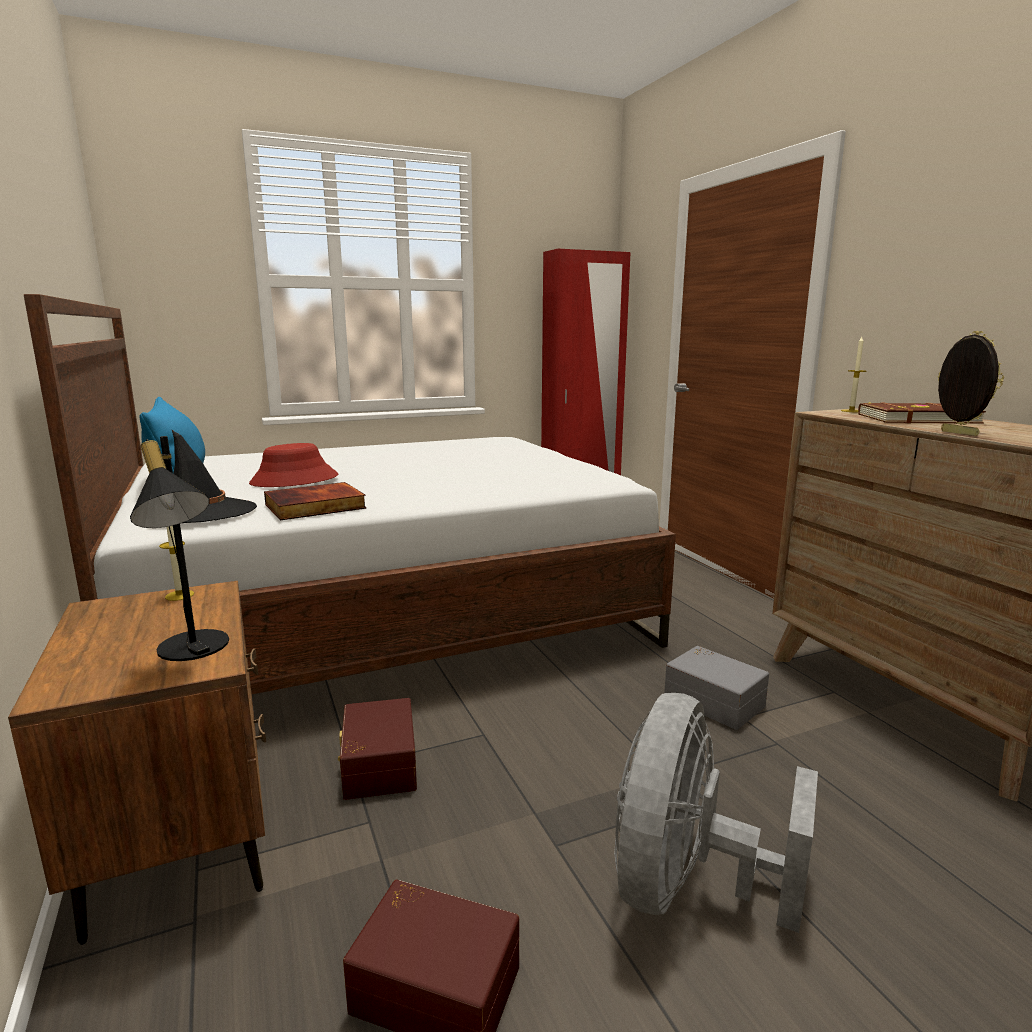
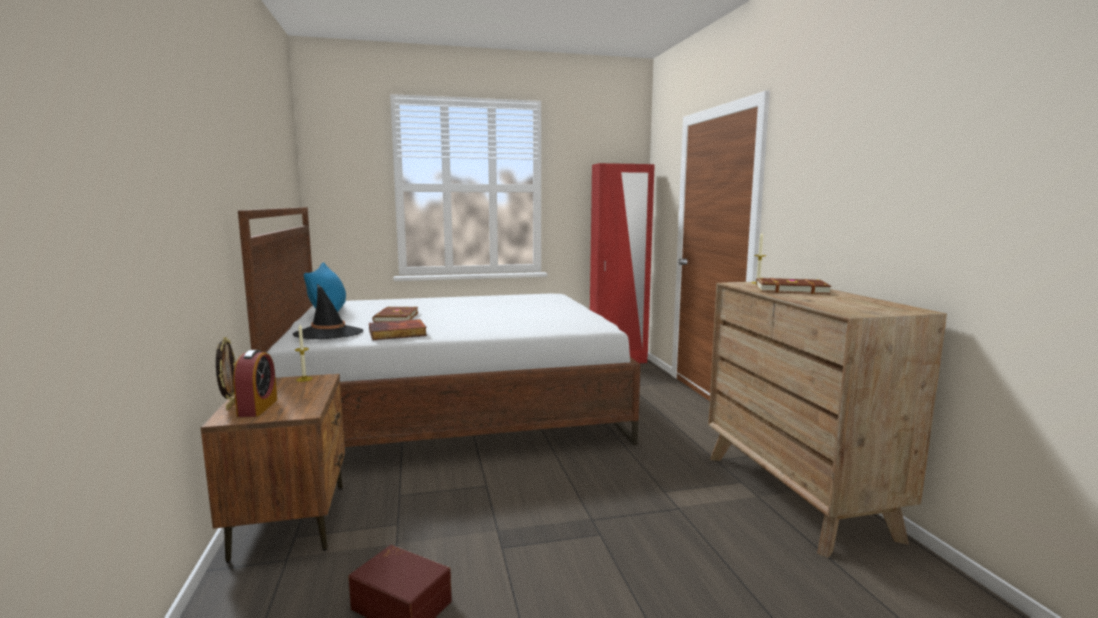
camera: 10 degrees right, 5 degrees down
(114, 661) = (258, 407): none -> alarm clock
(192, 651) = (298, 406): black table lamp -> none
(294, 480) = (395, 317): red hat -> brown book
(377, 764) = (414, 495): brown storage box -> none
(687, 886) = (571, 577): grey fan -> none
(715, 701) = (651, 480): grey storage box -> none
(957, 433) = (793, 300): picture frame -> picture frame (230, 406)

